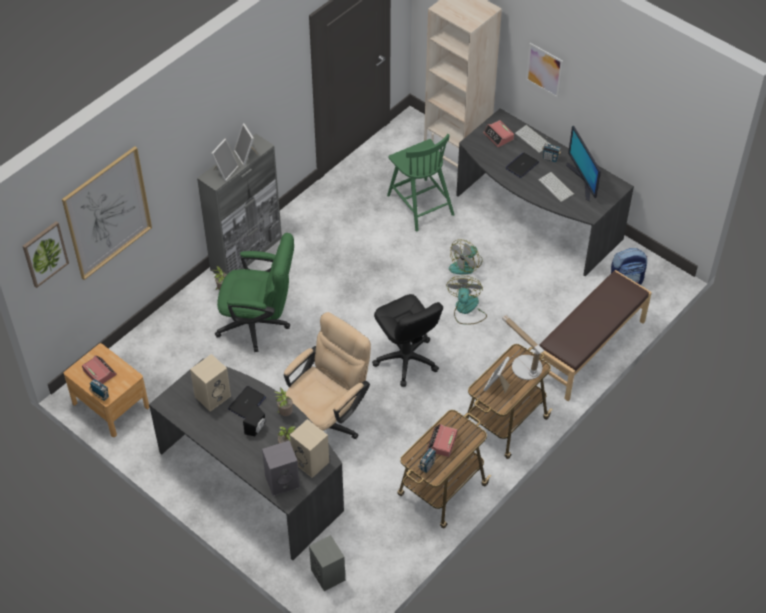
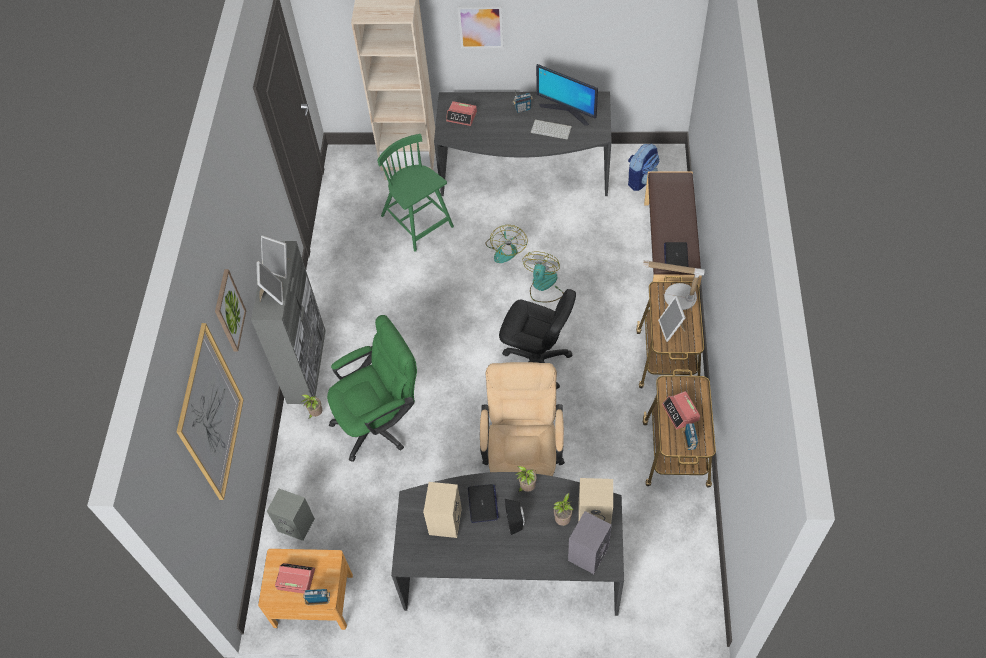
camera: 35 degrees left, 5 degrees up
(45, 253) = (187, 503): picture -> picture (229, 311)
(329, 575) = (660, 604): grey speaker -> grey speaker (297, 524)
(420, 204) = (418, 222): green chair -> green chair turned 150 degrees counterclockwise
(466, 309) = (543, 286): fan -> fan turned 45 degrees clockwise
(522, 165) = (505, 129): laptop -> laptop (676, 256)
(533, 139) = (492, 101): keyboard -> none

